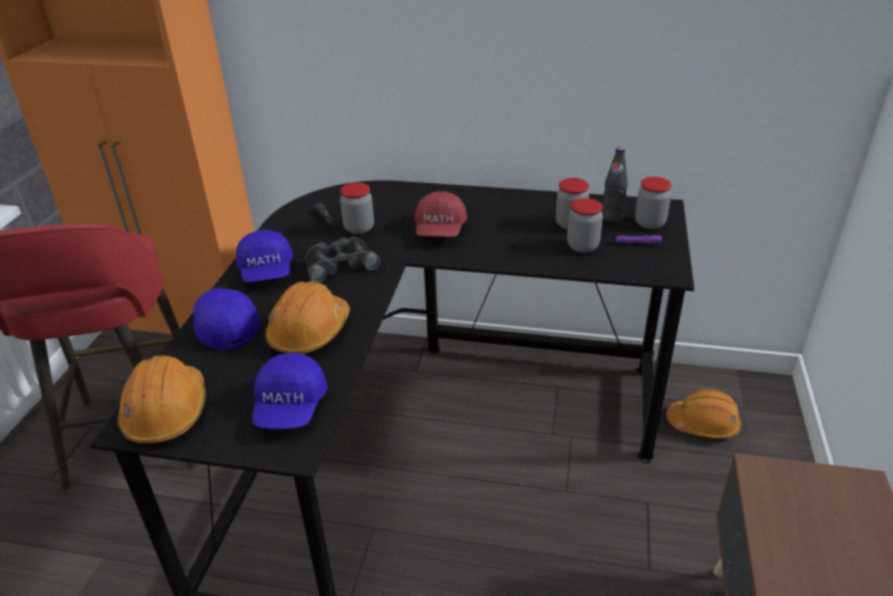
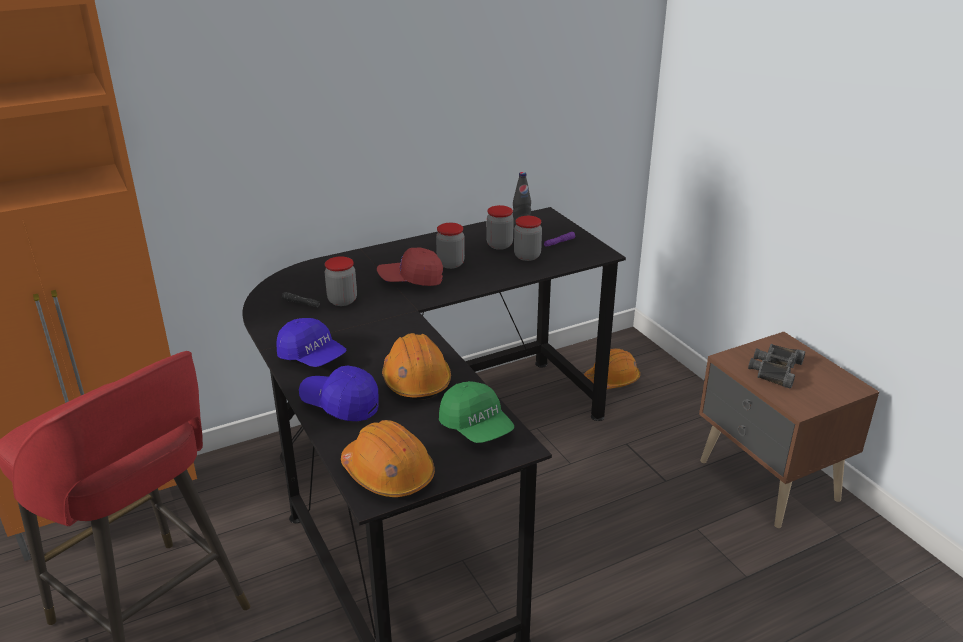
camera: 40 degrees left, 5 degrees down
(290, 407) = (476, 427): blue cap -> green cap
(339, 264) = (366, 329): black binoculars -> black binoculars (775, 369)
(440, 230) = (411, 280): red cap -> red cap turned 120 degrees clockwise
(650, 223) = (550, 228): jar -> jar (450, 264)

